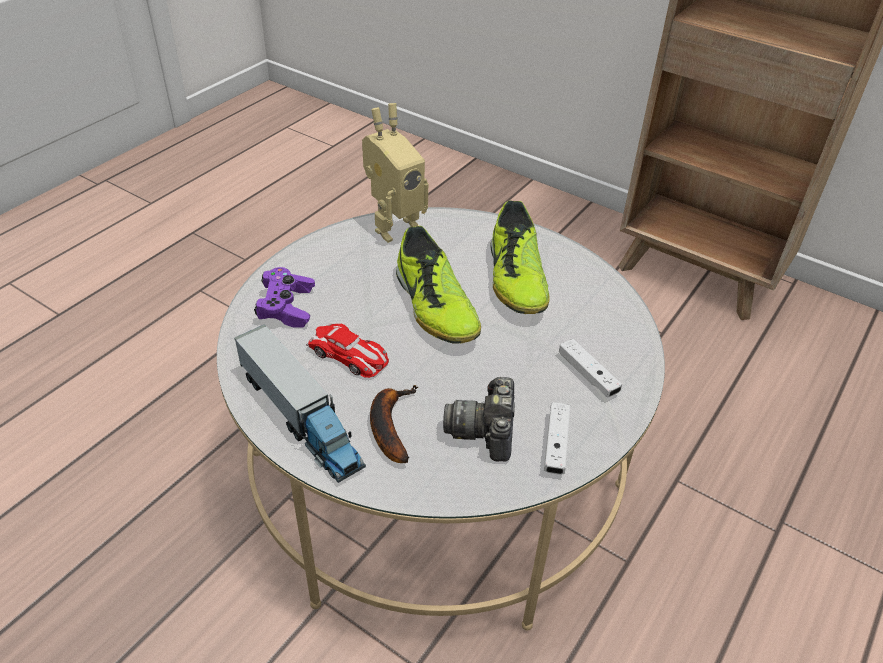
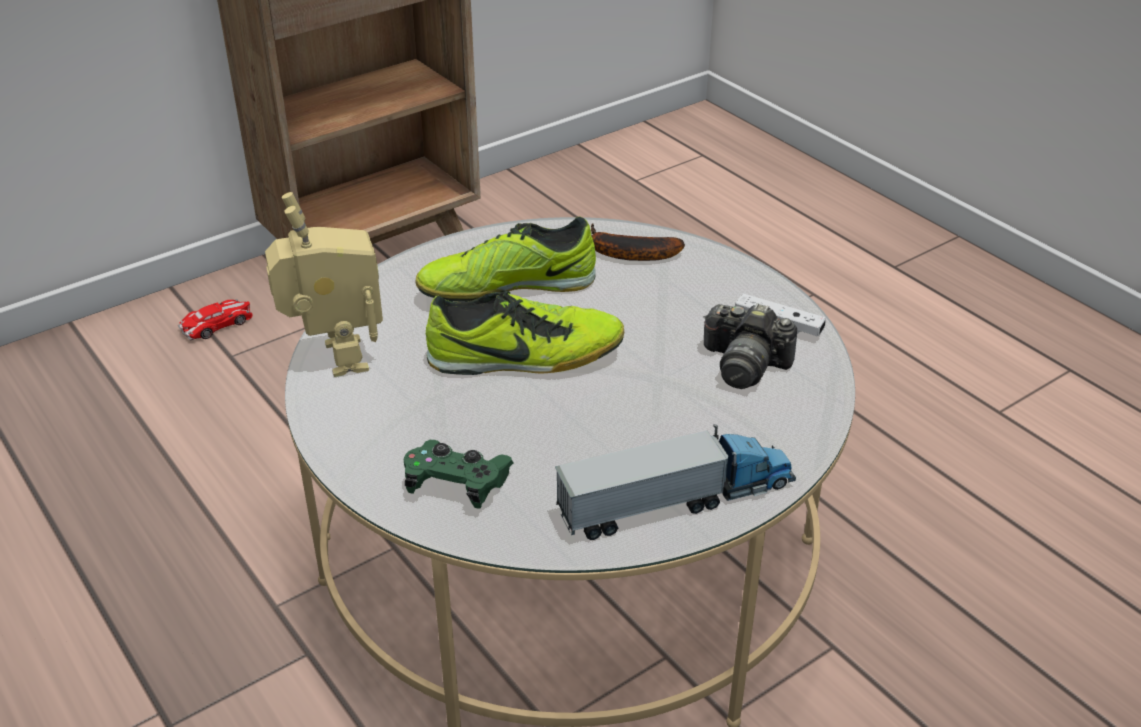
camera: 70 degrees left, 5 degrees down
(286, 307) = (457, 485): purple game controller -> green game controller
(349, 355) = (582, 443): toy car -> toy car (217, 324)
(389, 425) = (713, 431): banana -> banana (626, 253)
(516, 279) = (507, 287): shoe -> shoe turned 150 degrees clockwise
(587, 375) = (688, 280): white game controller -> none

